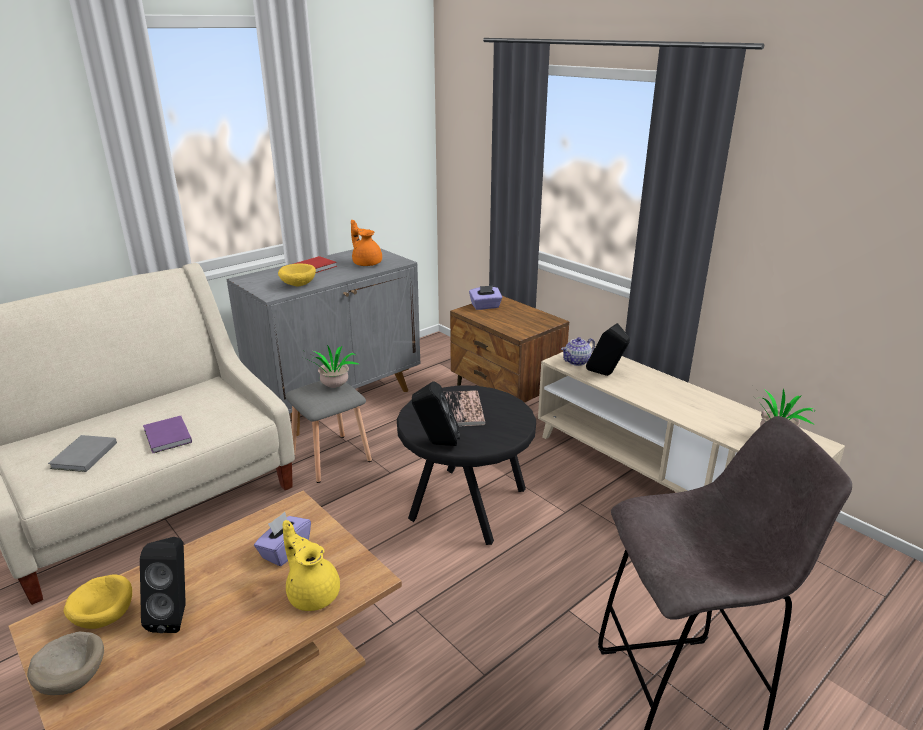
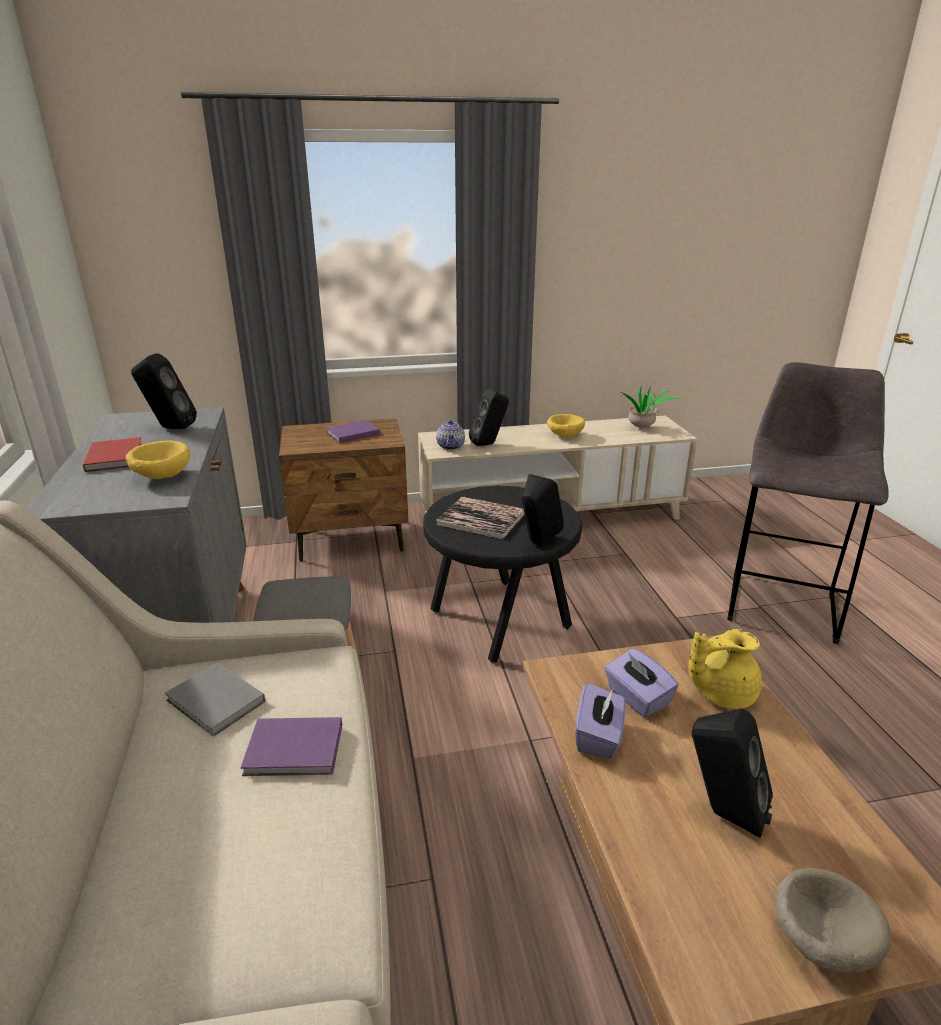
camera: 60 degrees left, 0 degrees up
(82, 456) = (249, 874): grey book -> grey book (216, 703)
(105, 615) = (699, 892): yellow bowl -> yellow bowl (564, 436)
(334, 388) = (305, 586): potted plant -> none
(366, 263) = (169, 428): orange teapot -> black speaker
(485, 306) = (301, 438): purple tissue box -> purple tissue box (599, 737)
(516, 317) = (351, 433): none -> purple book

